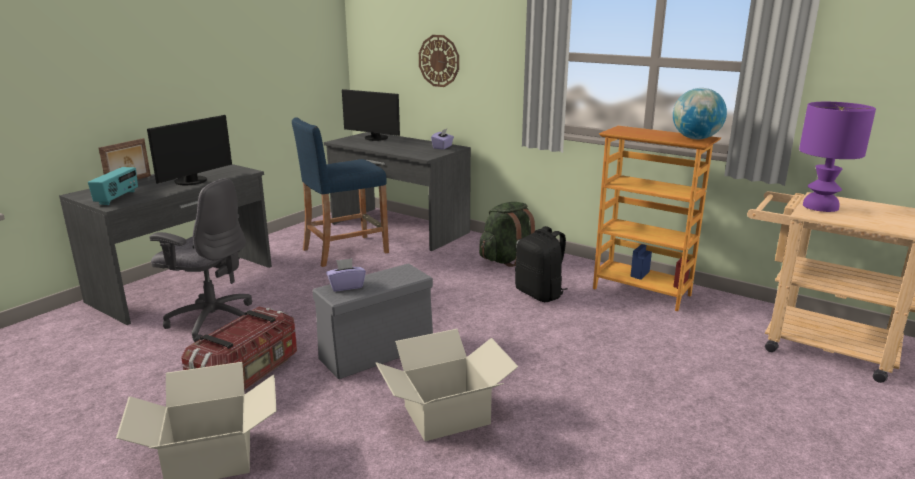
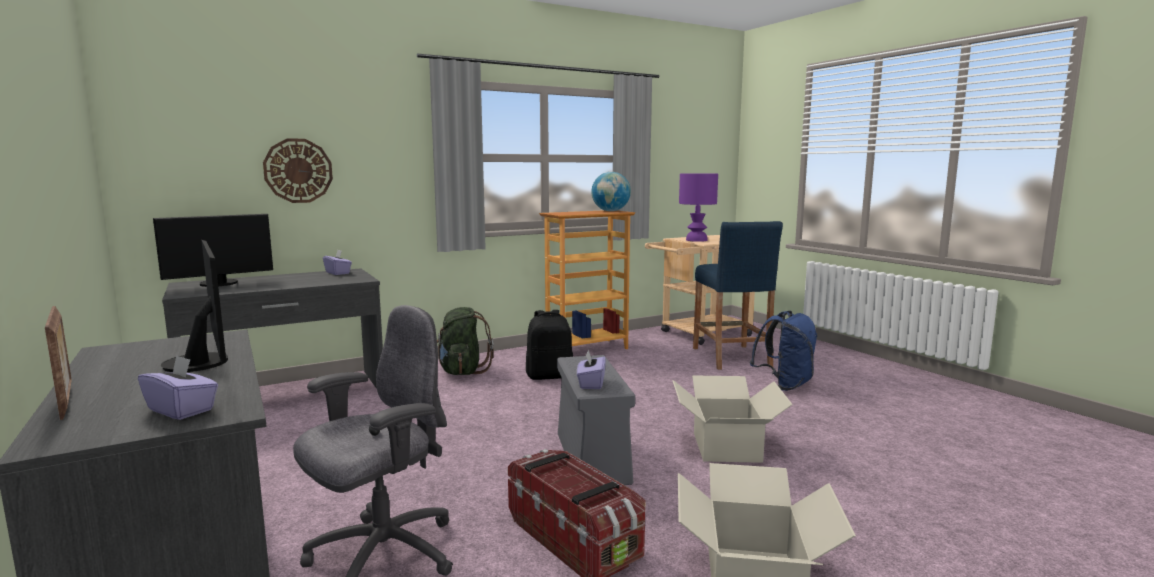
camera: 65 degrees left, 10 degrees down
(117, 198) = (182, 410): radio -> purple tissue box
(345, 251) = (296, 435): blue stool -> blue stool (731, 357)
(685, 435) = (785, 385): none -> blue backpack

